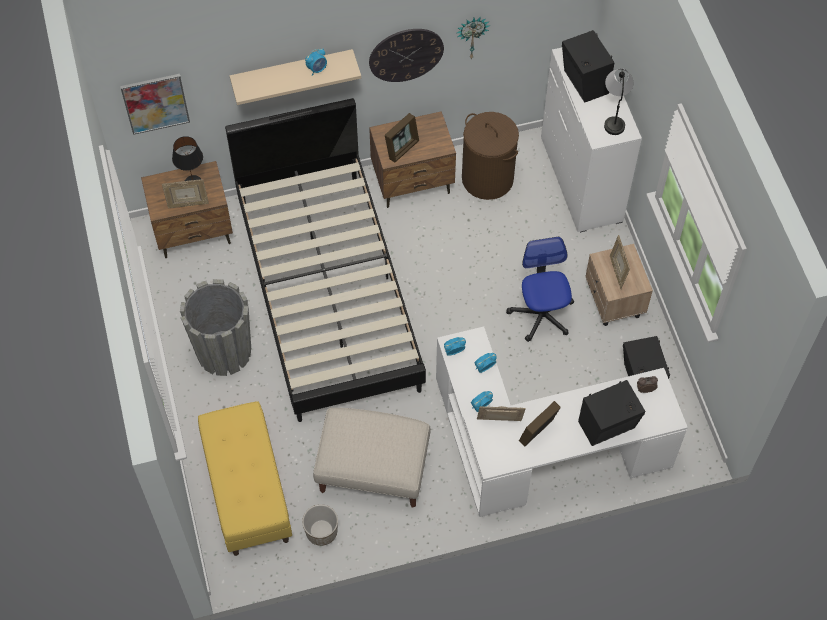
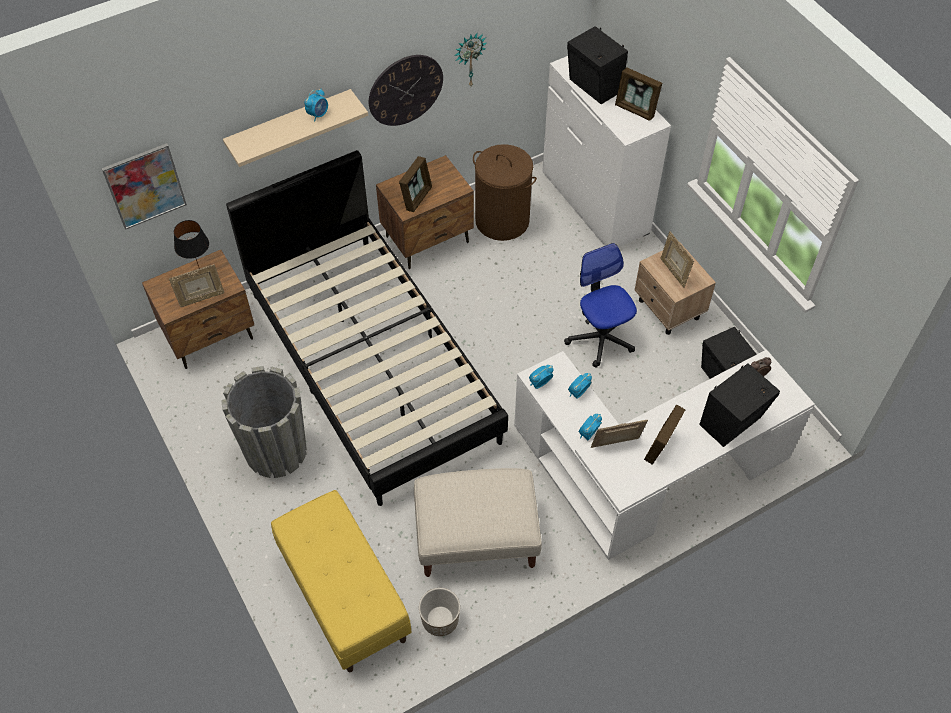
camera: 15 degrees left, 5 degrees down
(615, 115) = (636, 109): table lamp -> picture frame

